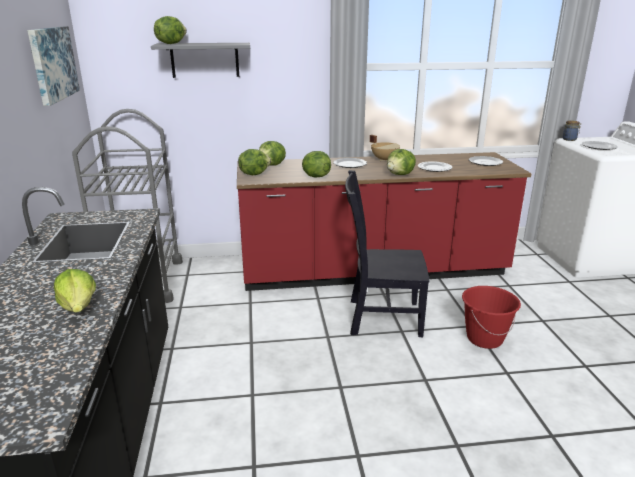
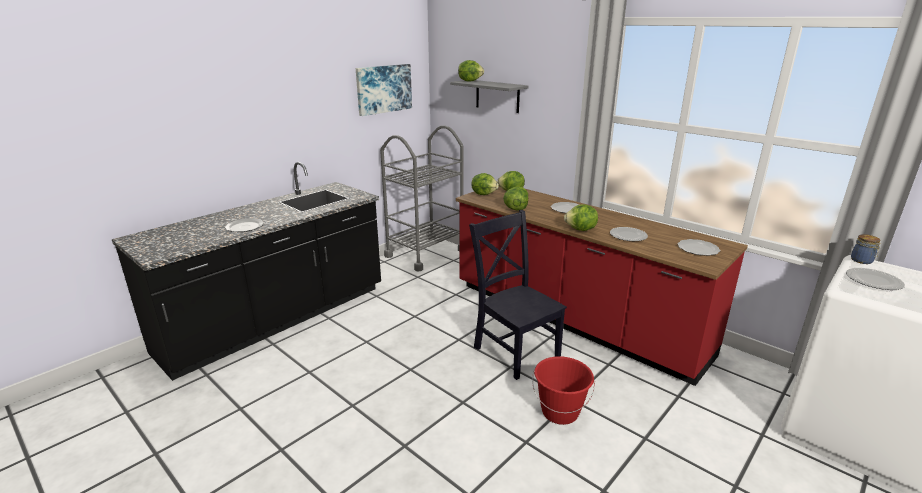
camera: 50 degrees right, 0 degrees up
(79, 306) = (245, 227): lettuce -> plate
(384, 159) = (607, 215): beige cooking pot -> none

